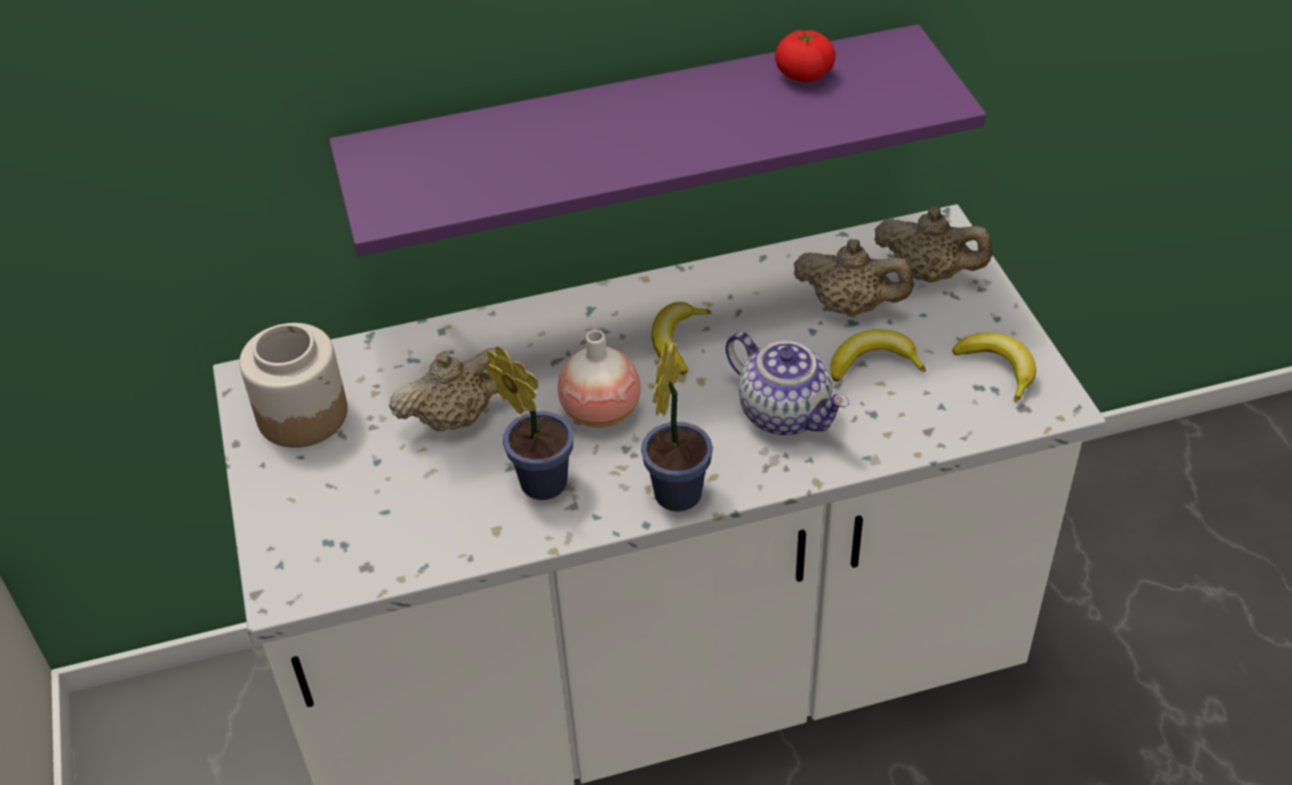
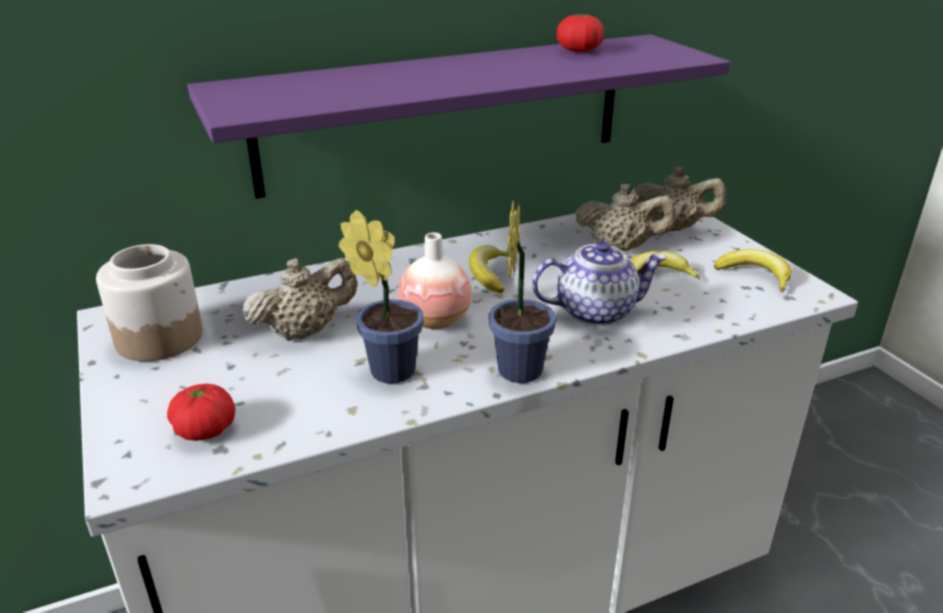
camera: 10 degrees left, 15 degrees down
(352, 543) = (205, 430): none -> tomato
(786, 413) = (596, 311): teapot -> teapot turned 45 degrees counterclockwise

